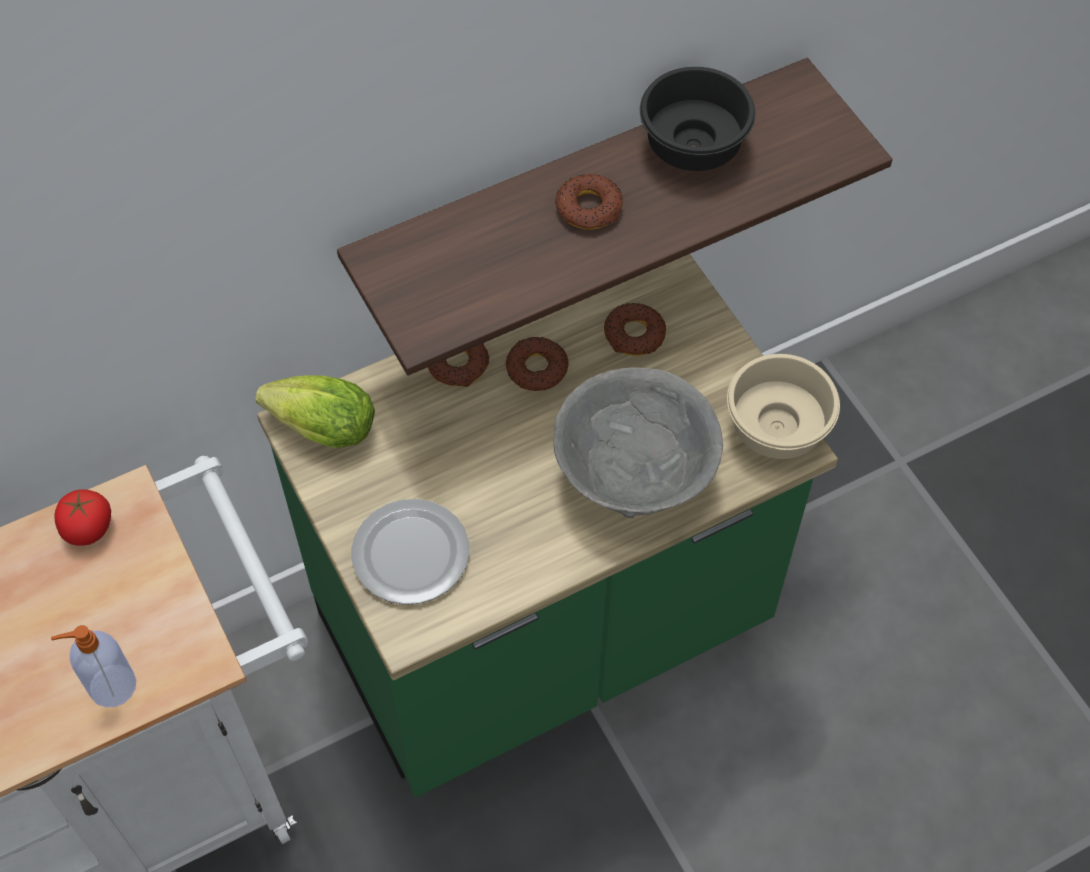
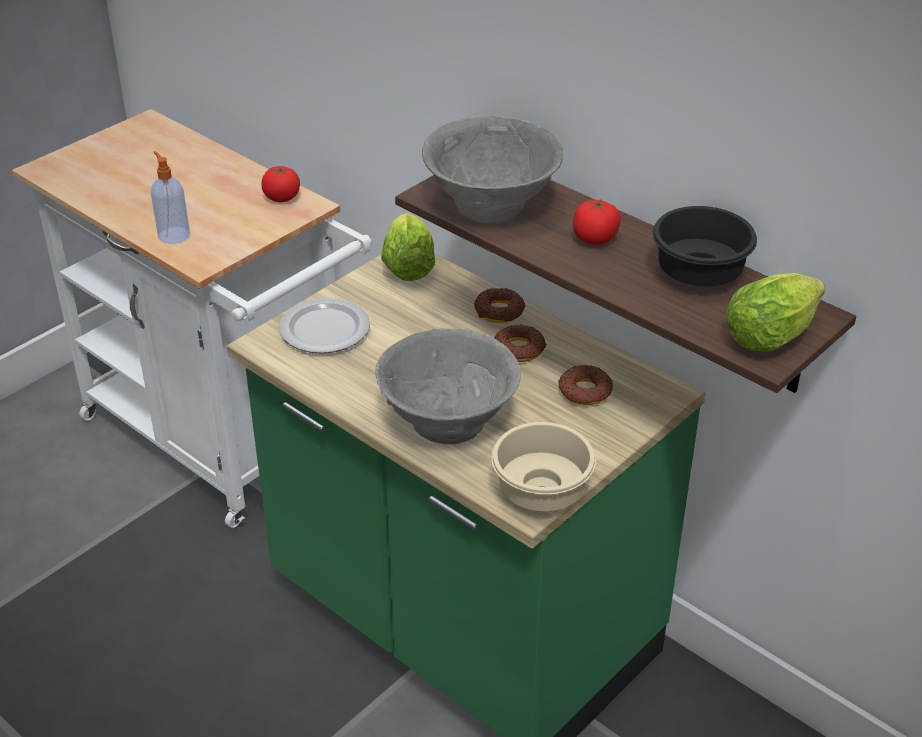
camera: 70 degrees right, 20 degrees down
(476, 278) = (491, 205): none -> grey bowl
(589, 208) = (594, 238): donut -> tomato
(817, 129) = (774, 334): none -> lettuce

